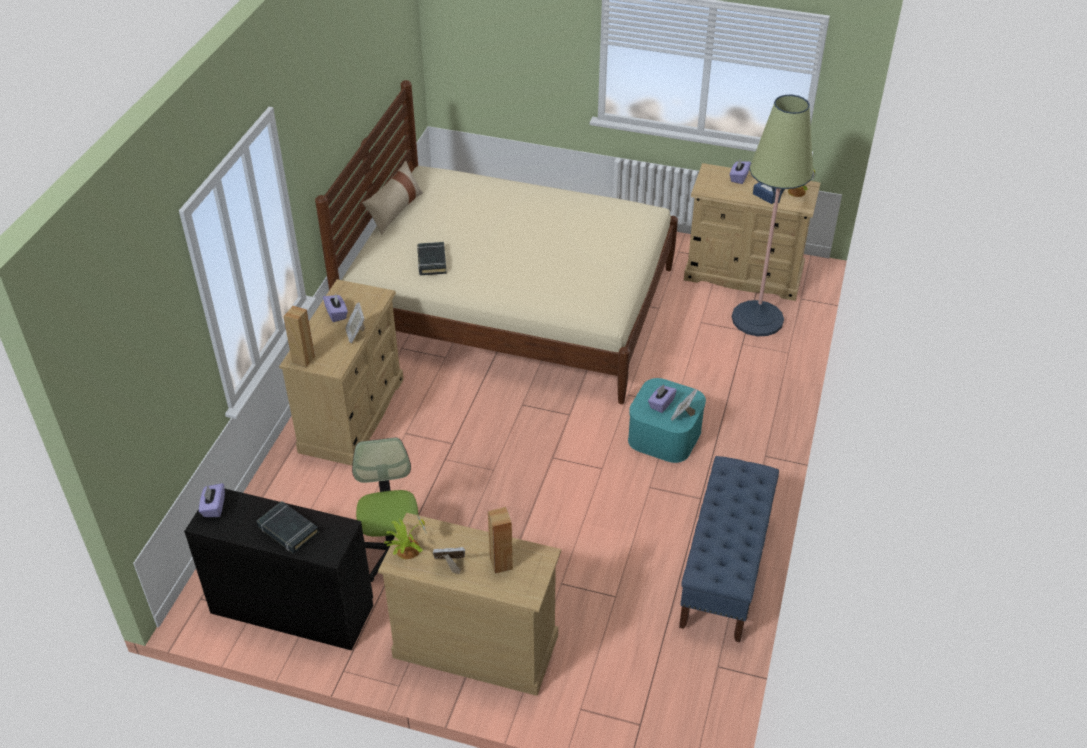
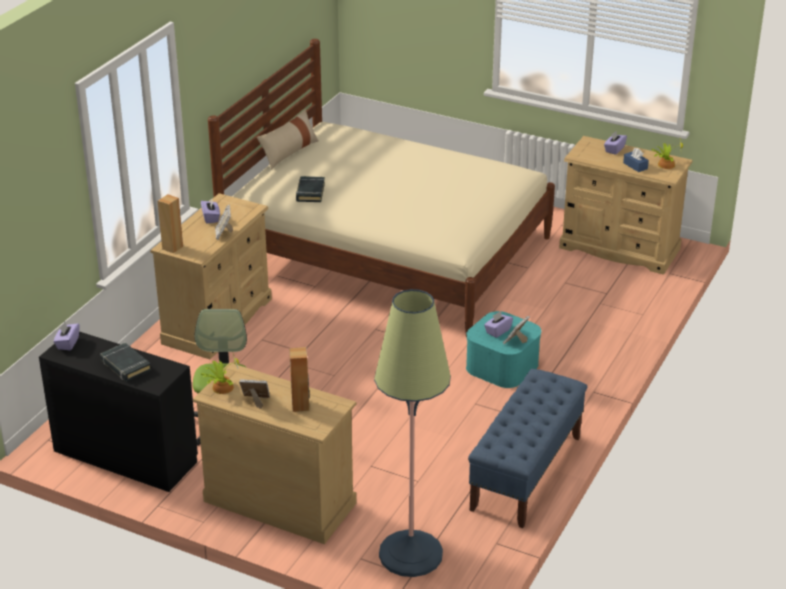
camera: 10 degrees right, 10 degrees down
(757, 319) = (621, 285): floor lamp -> floor lamp (410, 554)

